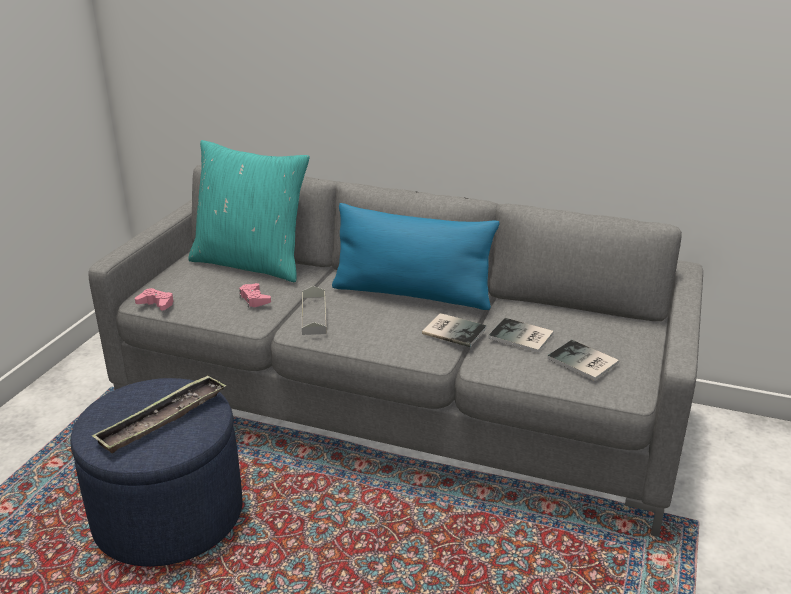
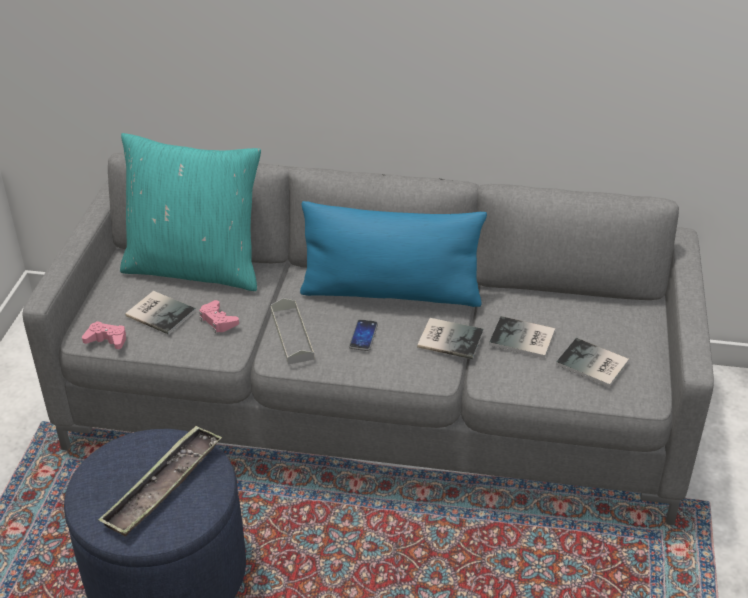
camera: 10 degrees left, 10 degrees up
(209, 289) = (160, 312): none -> book
(376, 321) = (363, 336): none -> phone

